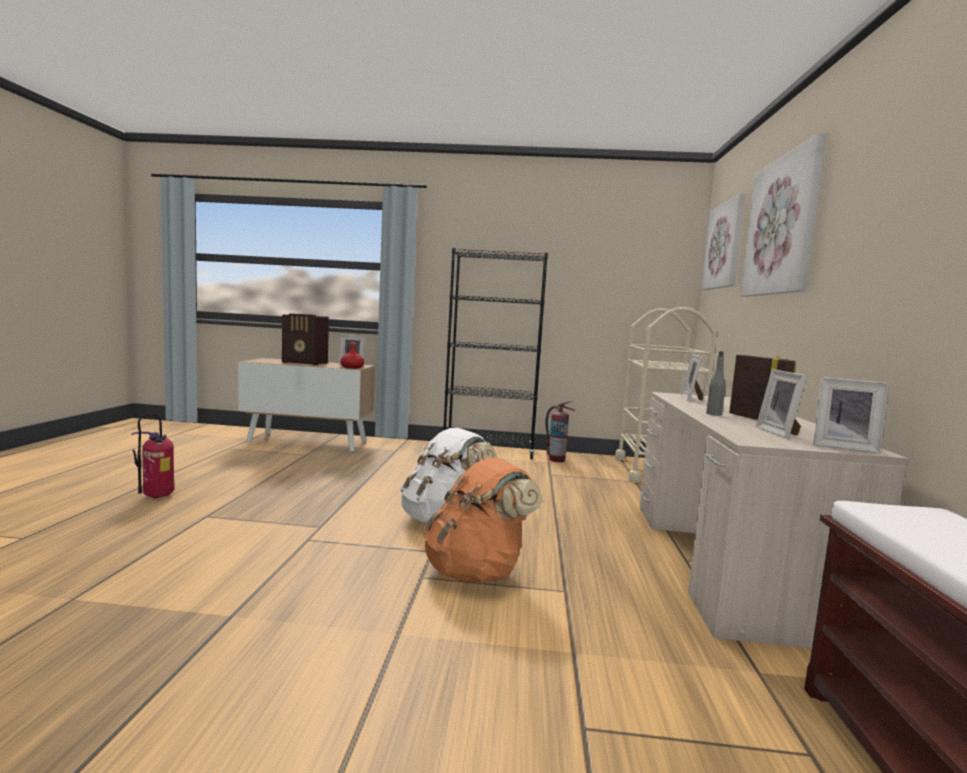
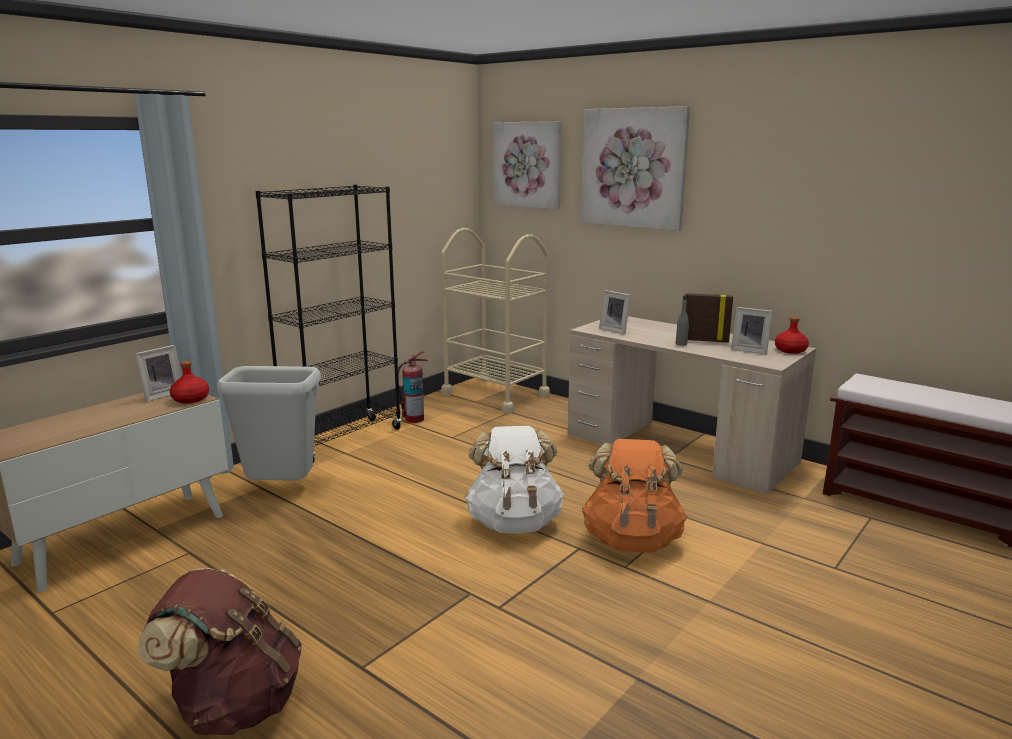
camera: 55 degrees left, 10 degrees up
(157, 497) = (234, 705): fire extinguisher -> brown backpack
(305, 363) = (95, 418): radio -> none
(401, 454) = (282, 489): none -> grey trash can
(843, 447) = (790, 350): picture frame -> red bottle

